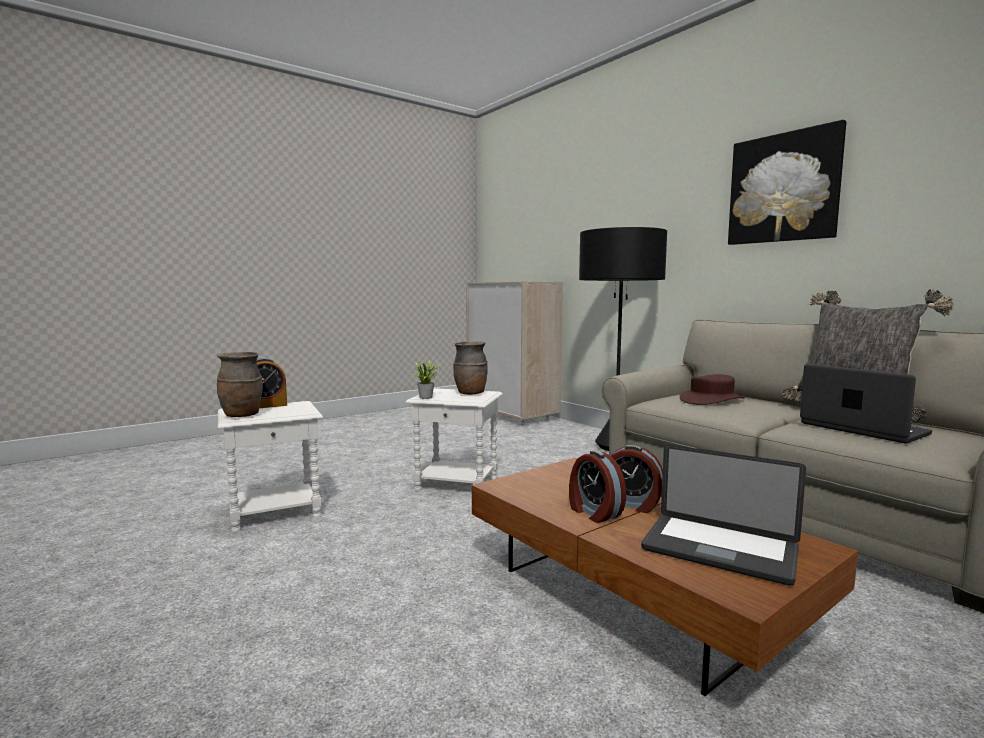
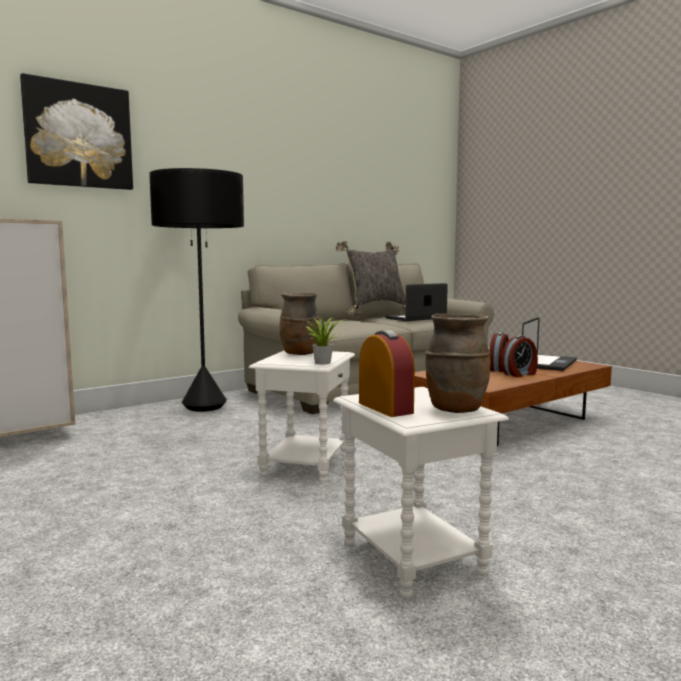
camera: 90 degrees left, 0 degrees up
(711, 400) = (334, 324): brown hat -> none
(784, 188) = (287, 162): picture -> picture (78, 135)

